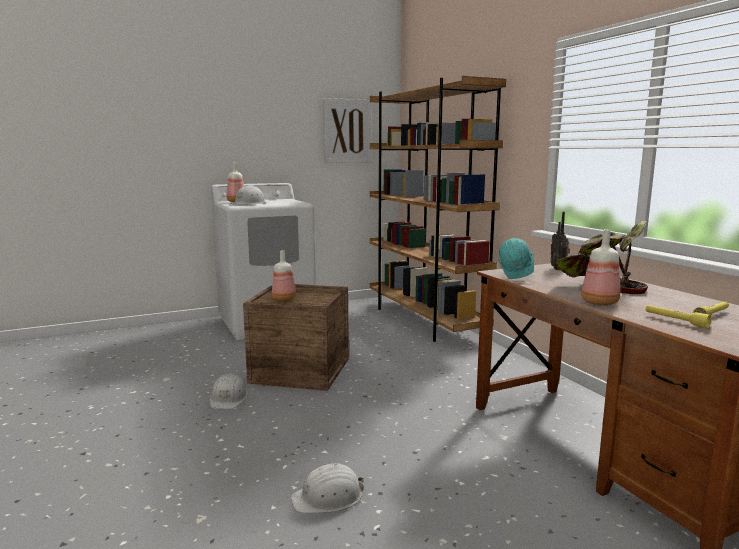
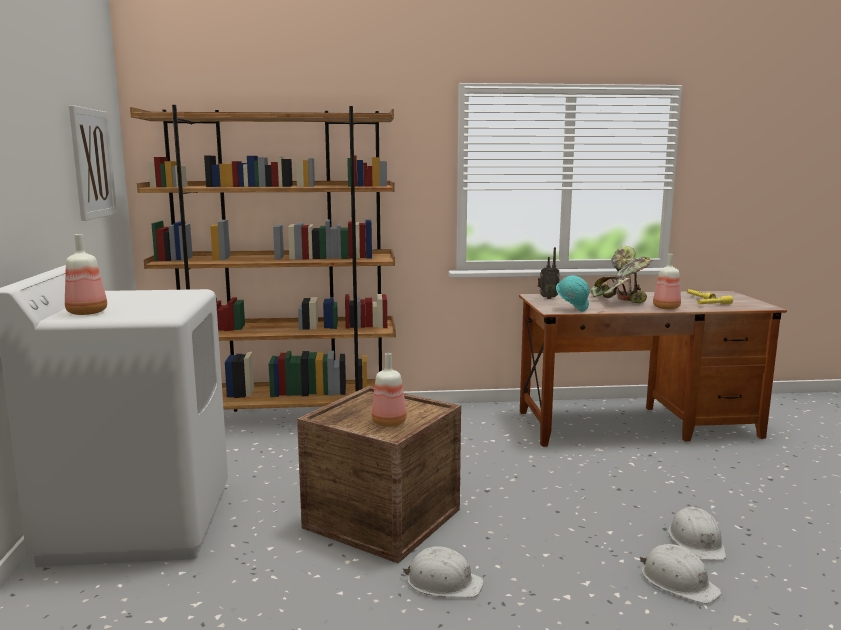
camera: 70 degrees left, 0 degrees up
(249, 204) = (149, 309): white hard hat -> white hard hat (678, 582)

